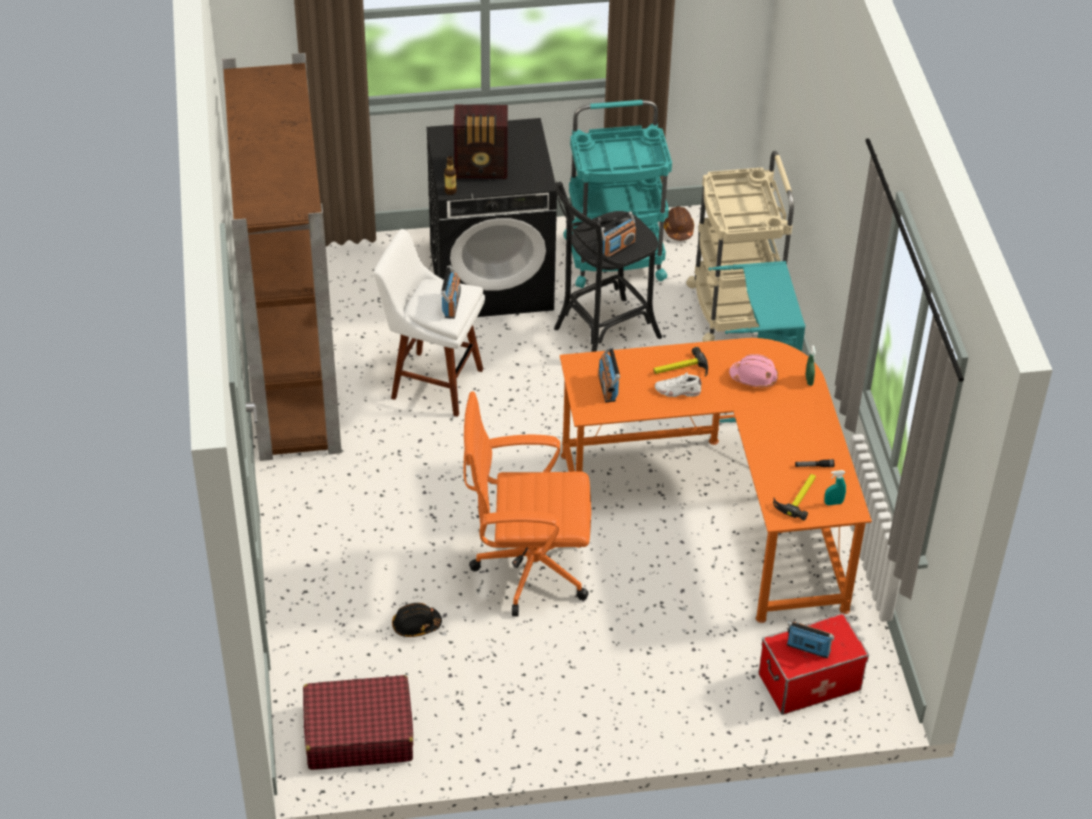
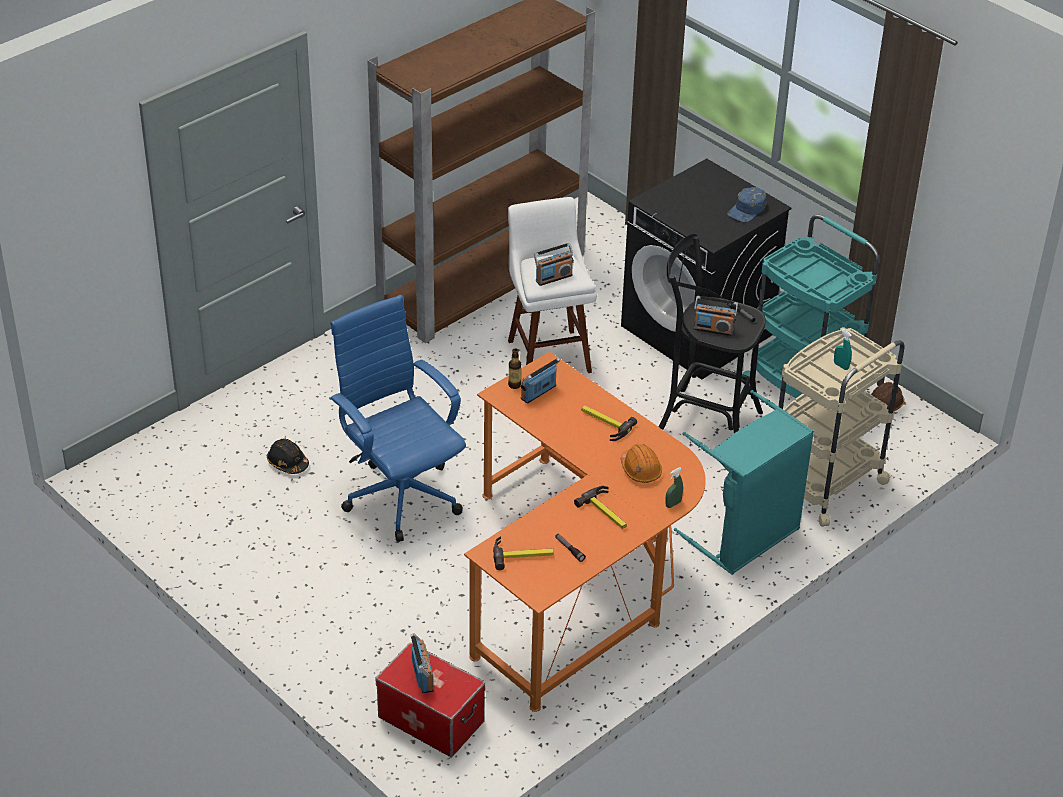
camera: 55 degrees right, 5 degrees down
(358, 733) = (156, 483): red suitcase -> none
(450, 191) = (645, 202): bottle -> bottle (514, 385)
(482, 169) = (691, 205): radio -> none
(519, 142) = (747, 210): none -> blue cap
(526, 569) = (400, 495): orange office chair -> blue office chair
(677, 391) = (576, 433): white shoe -> none
(754, 377) = (640, 470): pink hard hat -> orange hard hat
(787, 422) = (606, 512): none -> hammer
(833, 503) = (536, 580): turquoise spray bottle -> turquoise spray bottle (841, 366)

